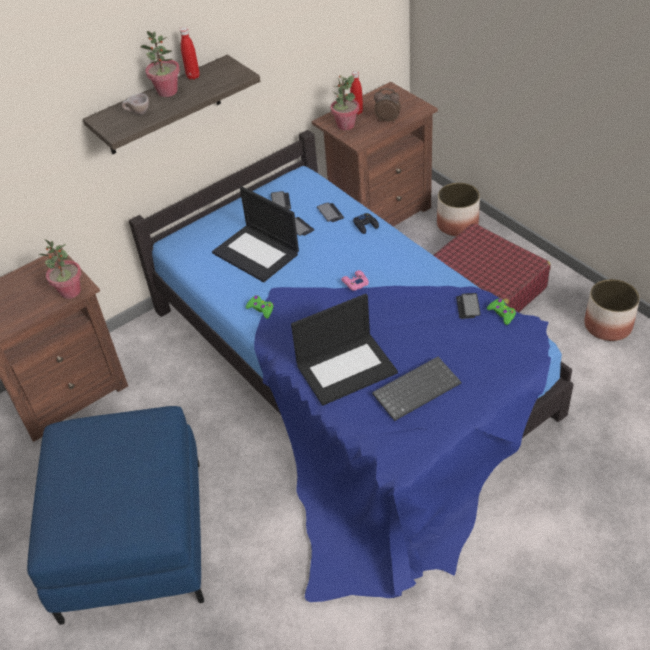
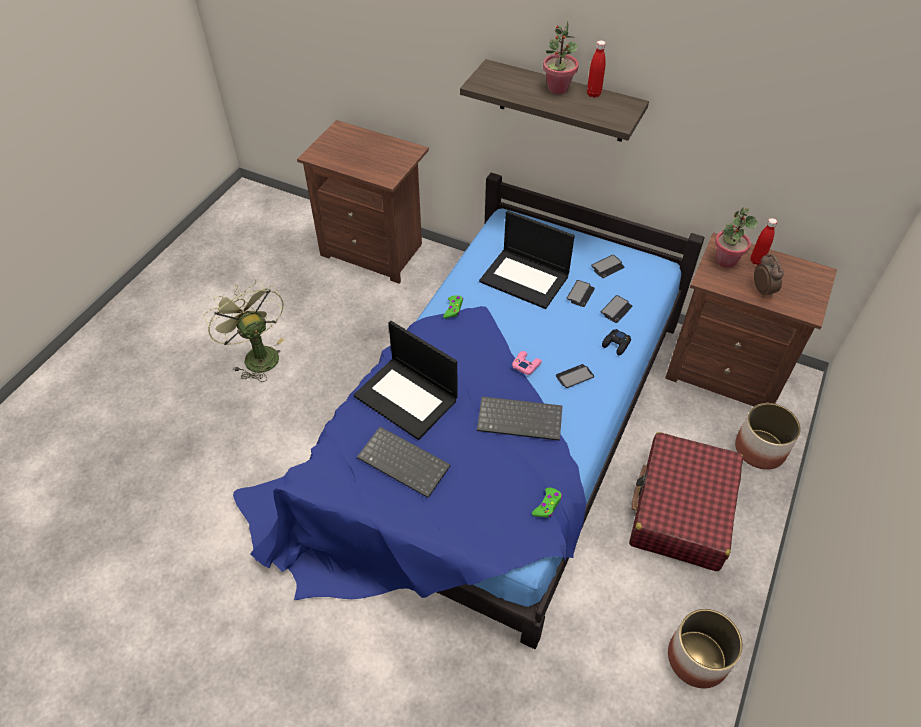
camera: 60 degrees right, 5 degrees up
(70, 292) = (380, 175): potted plant -> none
(134, 538) = (257, 355): blue ottoman -> green fan
(138, 113) = (512, 85): beige cup -> none
(257, 253) = (525, 278): laptop -> laptop turned 75 degrees counterclockwise
(410, 303) = (521, 418): none -> keyboard
(468, 306) = (541, 471): phone -> phone (574, 377)

